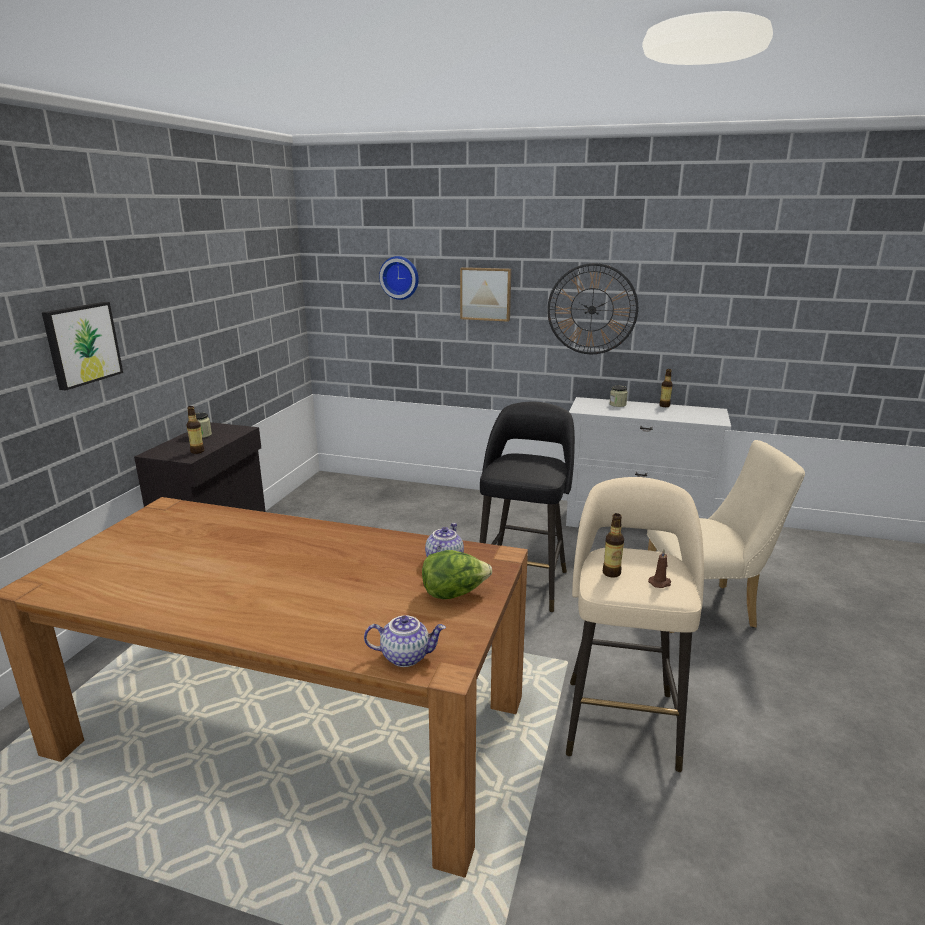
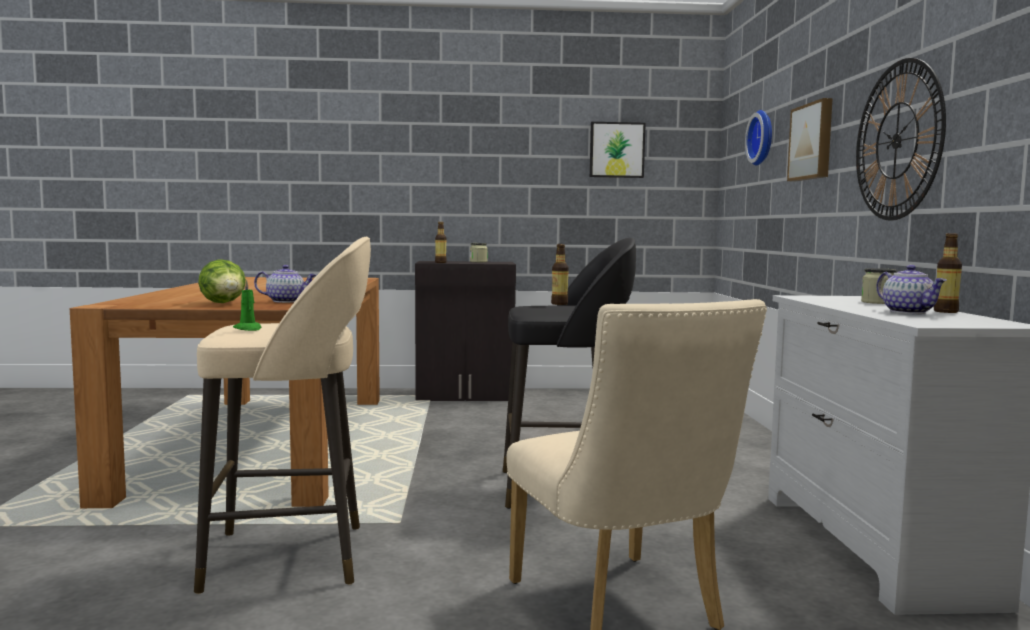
camera: 70 degrees right, 15 degrees down
(82, 344) = (398, 165): picture -> picture (616, 150)
(406, 656) = (129, 302): teapot -> teapot (909, 312)
(611, 573) = (270, 321): bottle -> bottle (559, 304)
(660, 583) = (248, 329): brown candle -> green candle

